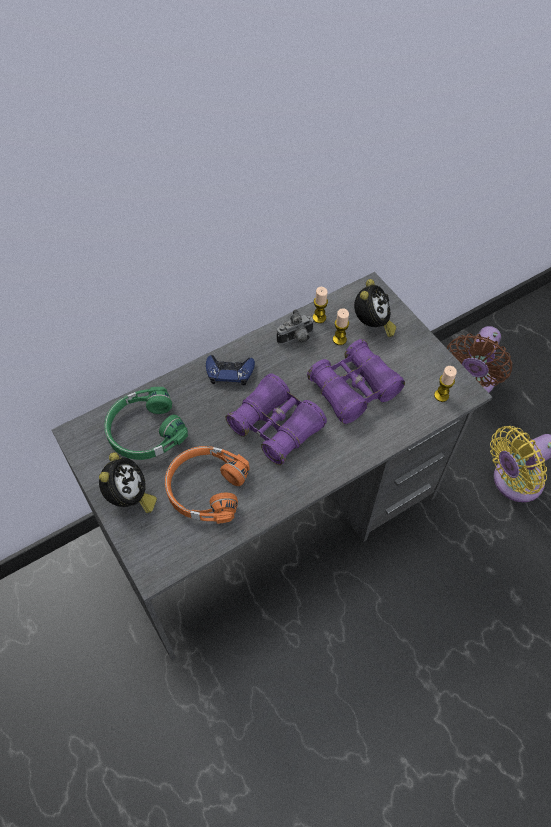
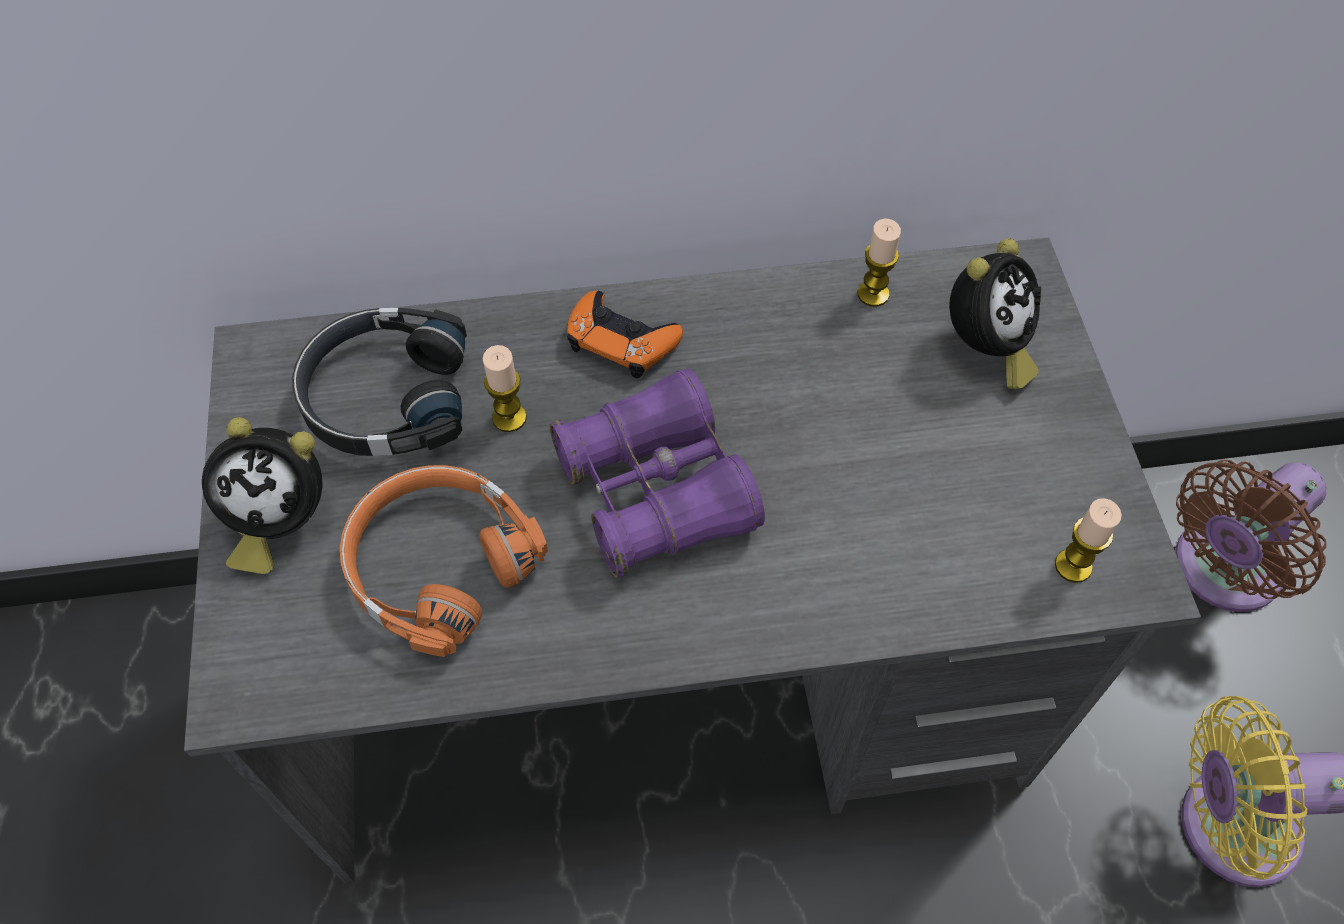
camera: 25 degrees right, 0 degrees up
(129, 498) = (279, 521): alarm clock -> alarm clock turned 60 degrees clockwise
(144, 431) = (385, 396): green headphones -> black headphones
(229, 372) = (621, 340): blue game controller -> orange game controller
(296, 339) = (800, 321): camera -> none
(339, 339) = (895, 355): candle -> candle (509, 418)
(353, 389) = (871, 474): purple binoculars -> none

